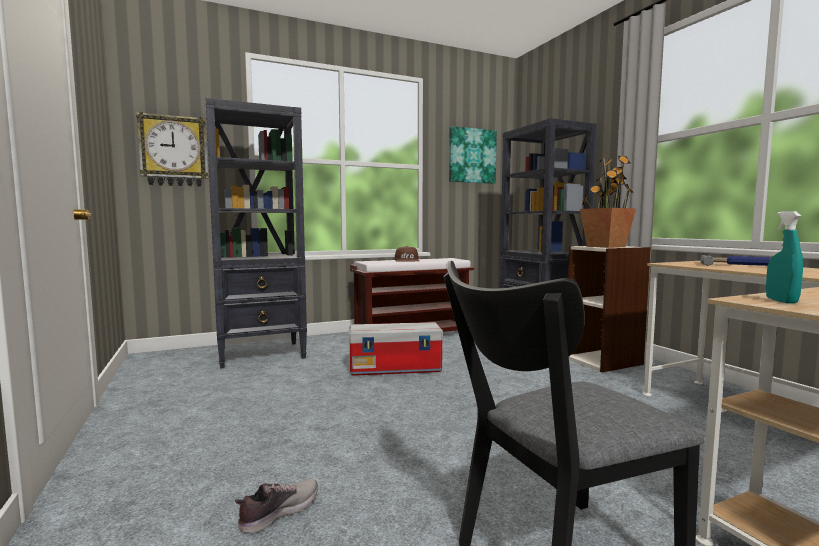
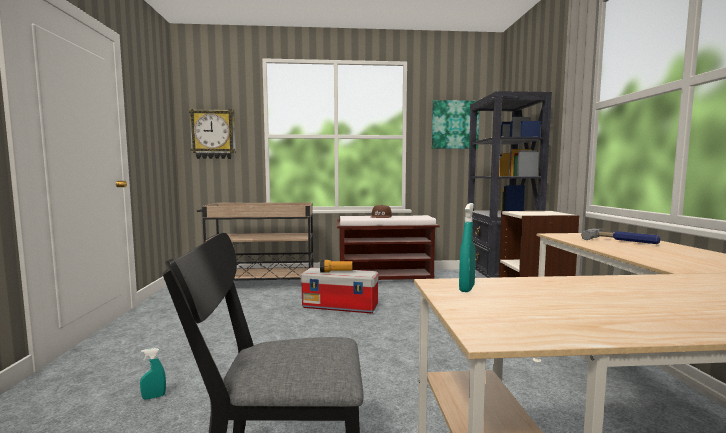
camera: 20 degrees right, 0 degrees up
(262, 354) = (261, 284): black bookcase -> beige cart
(278, 512) = (154, 397): shoe -> turquoise spray bottle
(391, 326) = (336, 272): none -> flashlight
(605, 246) = (531, 213): potted plant -> none

